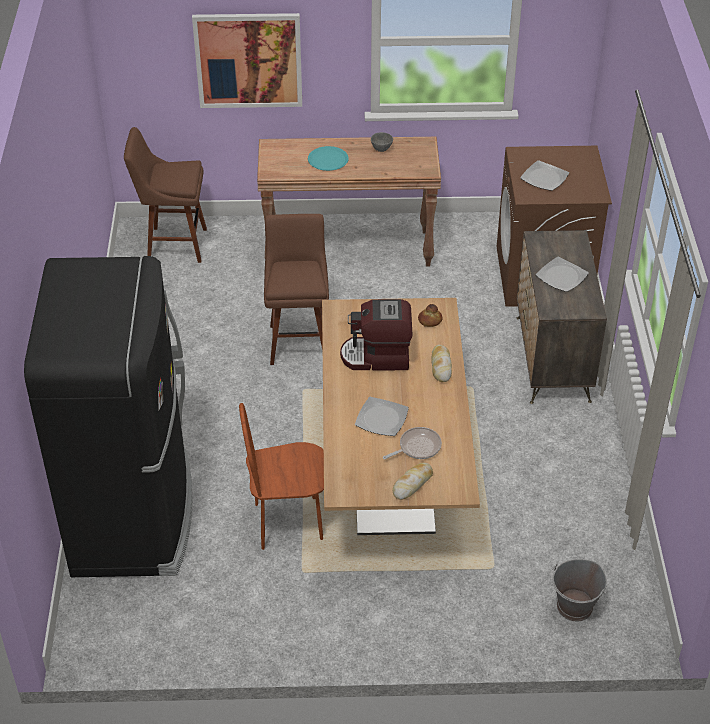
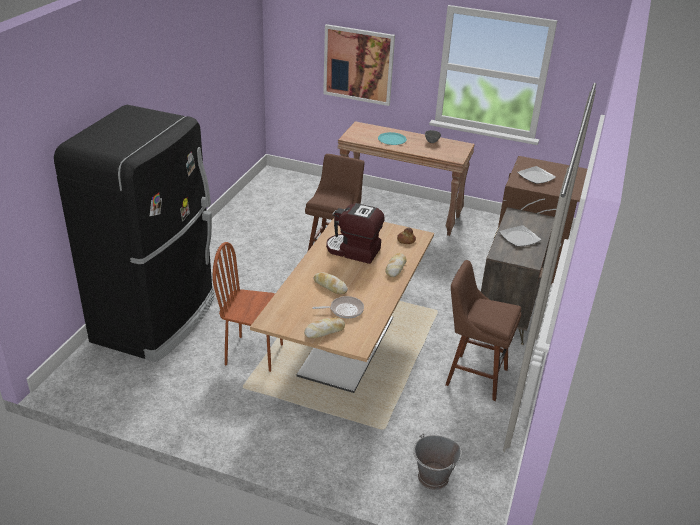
camera: 20 degrees right, 10 degrees down
(173, 244) = (289, 185): brown stool -> brown stool (473, 375)
(381, 419) = (330, 286): plate -> bread

